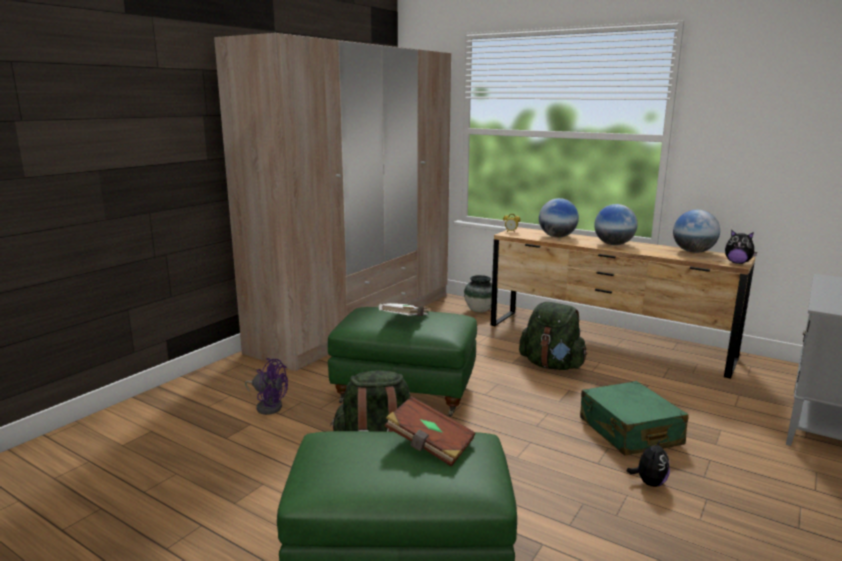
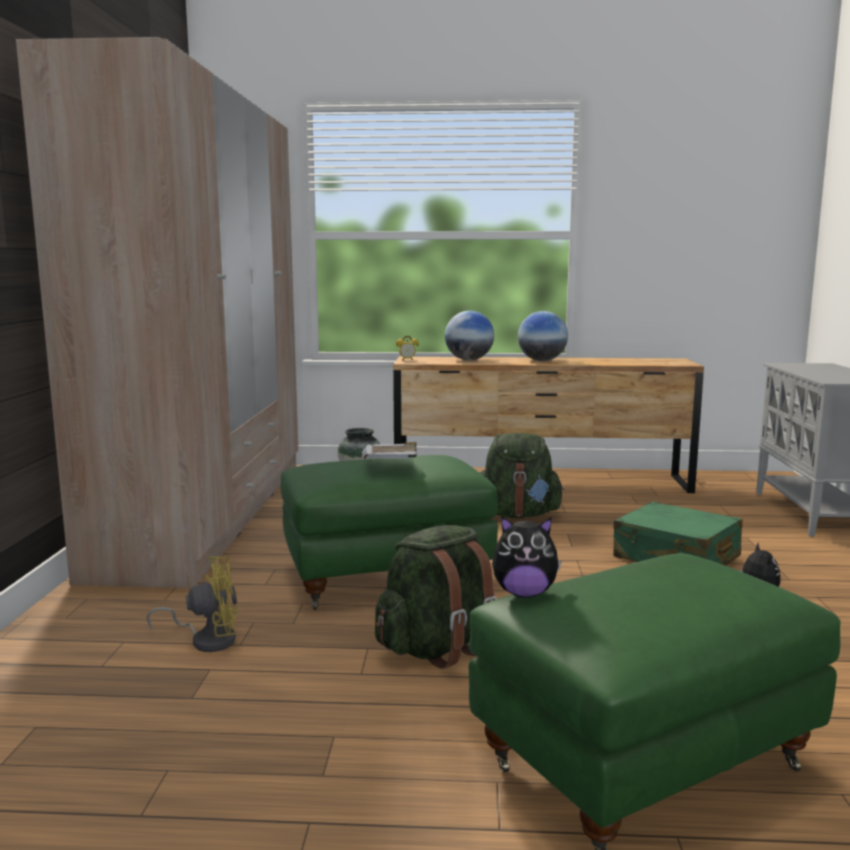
camera: 30 degrees left, 5 degrees down
(268, 406) = (208, 639): purple fan -> yellow fan
(429, 445) = (664, 573): brown book -> none
(693, 252) = (628, 359): globe -> none
(737, 263) = (684, 363): plush toy -> plush toy (524, 593)

